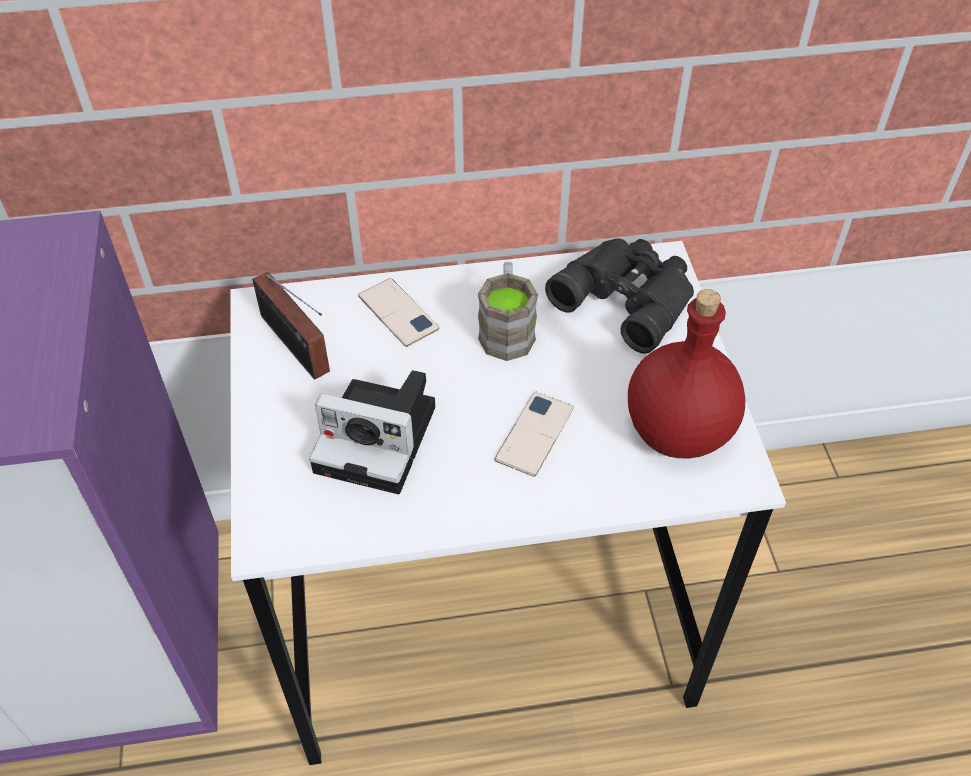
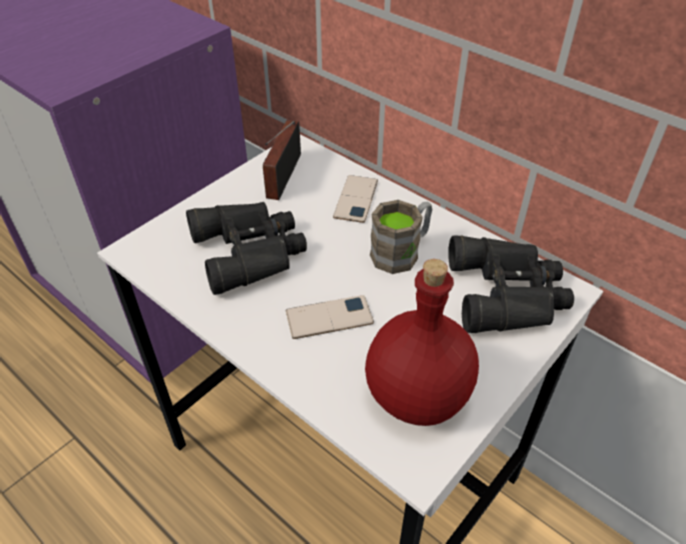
camera: 50 degrees right, 5 degrees down
(381, 438) = (251, 250): camera -> black binoculars

